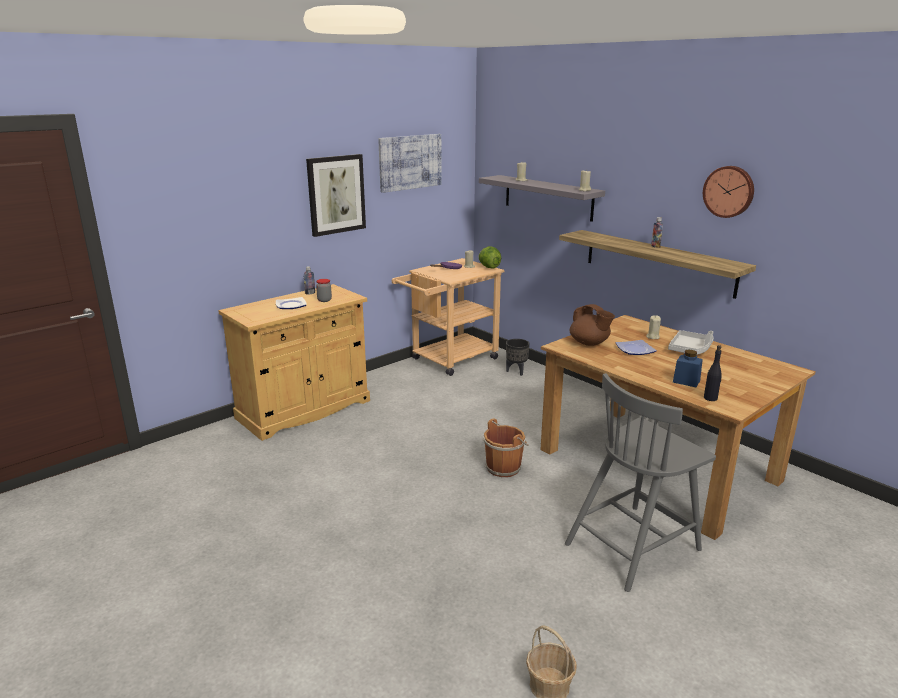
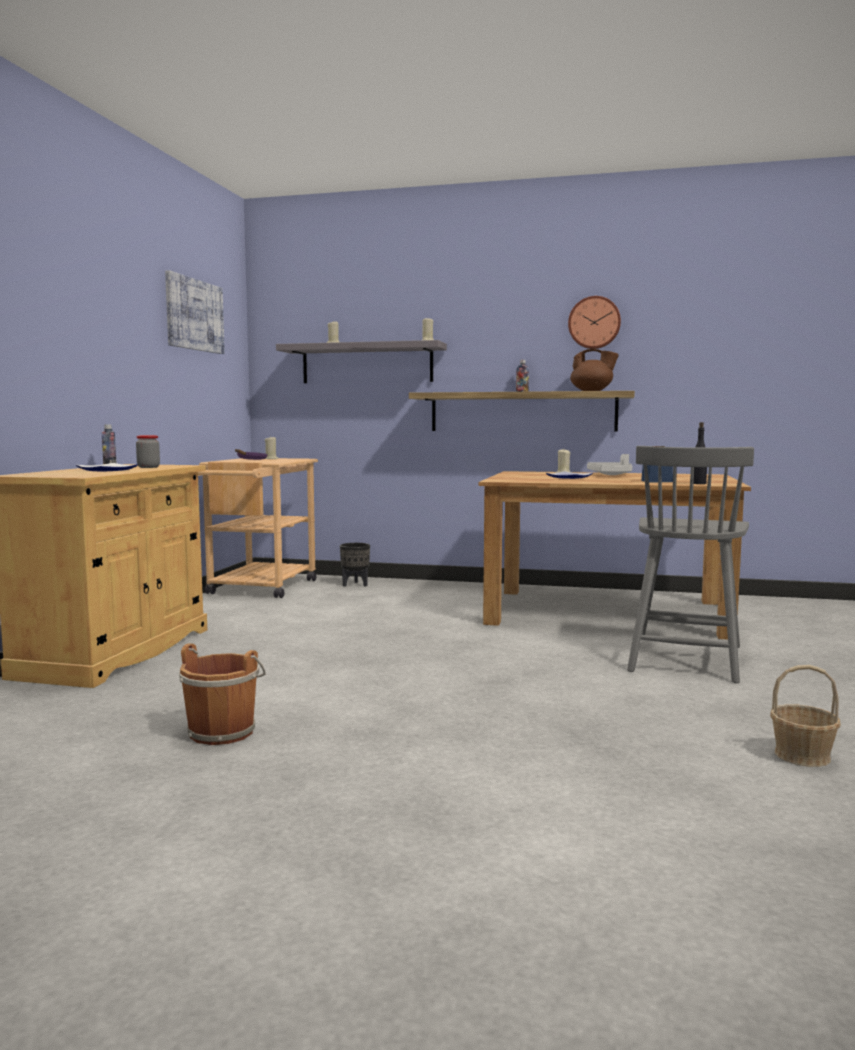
camera: 35 degrees left, 15 degrees down
(336, 194) = (124, 333): picture -> none
(489, 267) = (296, 458): lettuce -> none
(504, 467) = (469, 641): brown bucket -> brown bucket (223, 731)
(589, 343) = (519, 478): brown teapot -> brown teapot (592, 391)

